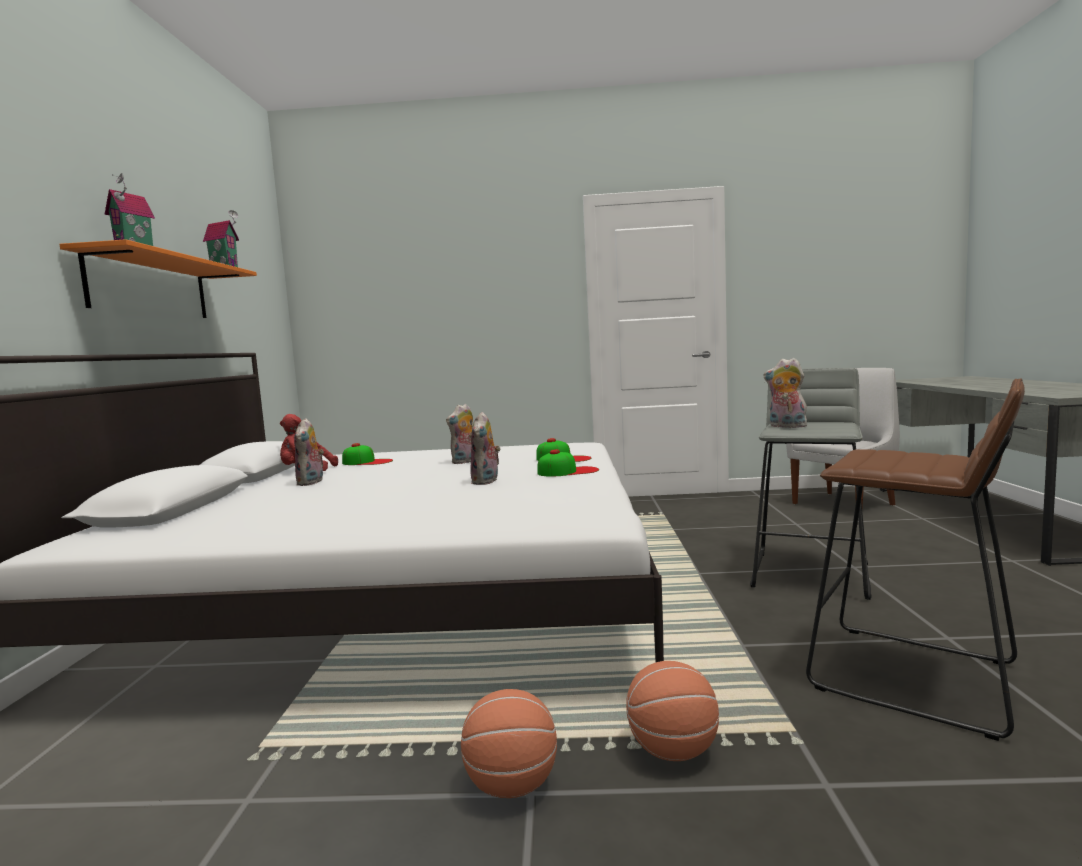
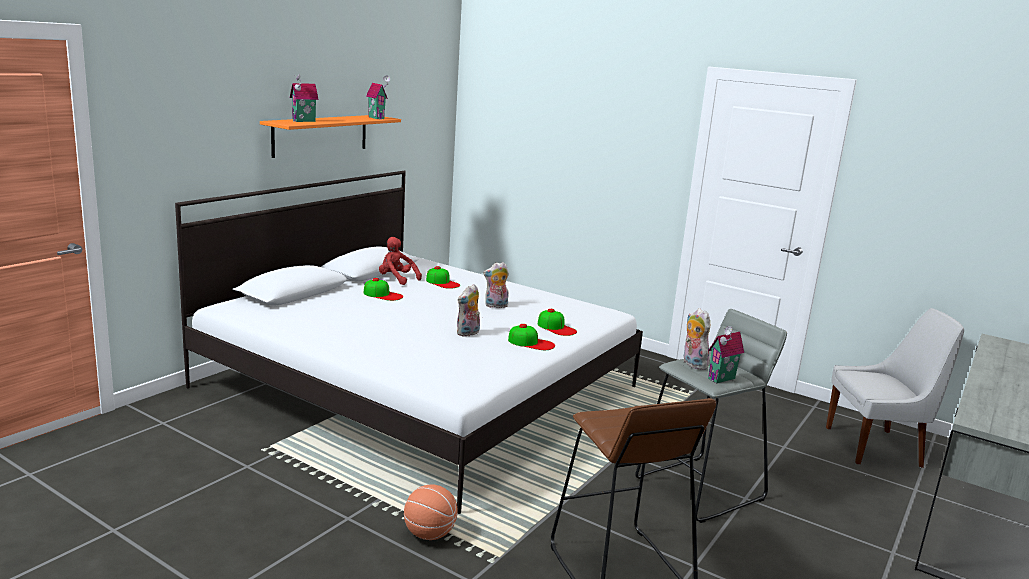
camera: 30 degrees right, 10 degrees up
(311, 482) = (383, 294): plush toy -> cap
(511, 785) = (344, 511): basketball -> none
(839, 426) = (722, 379): none -> toy house

